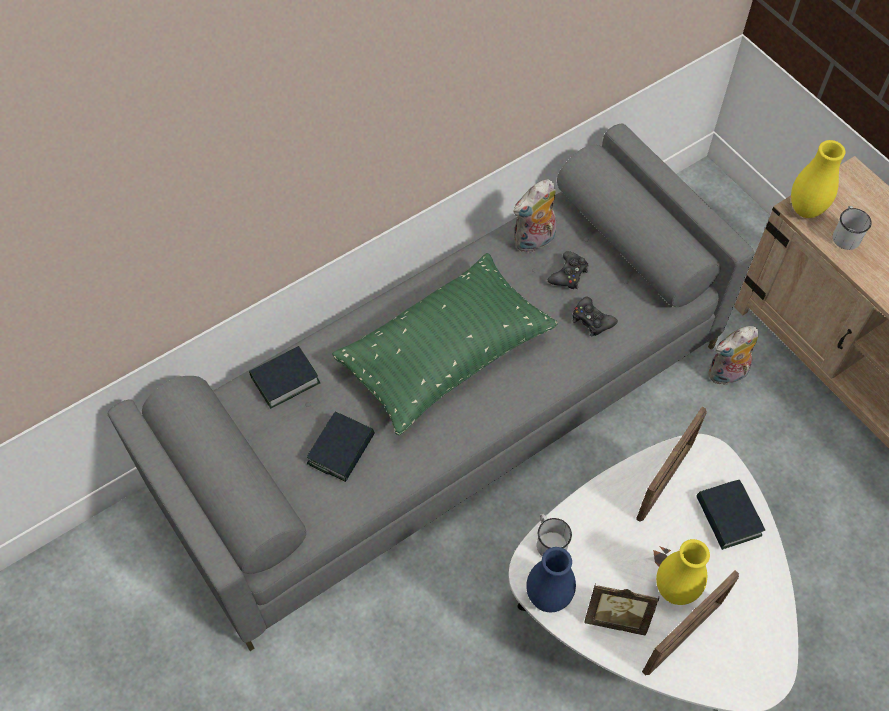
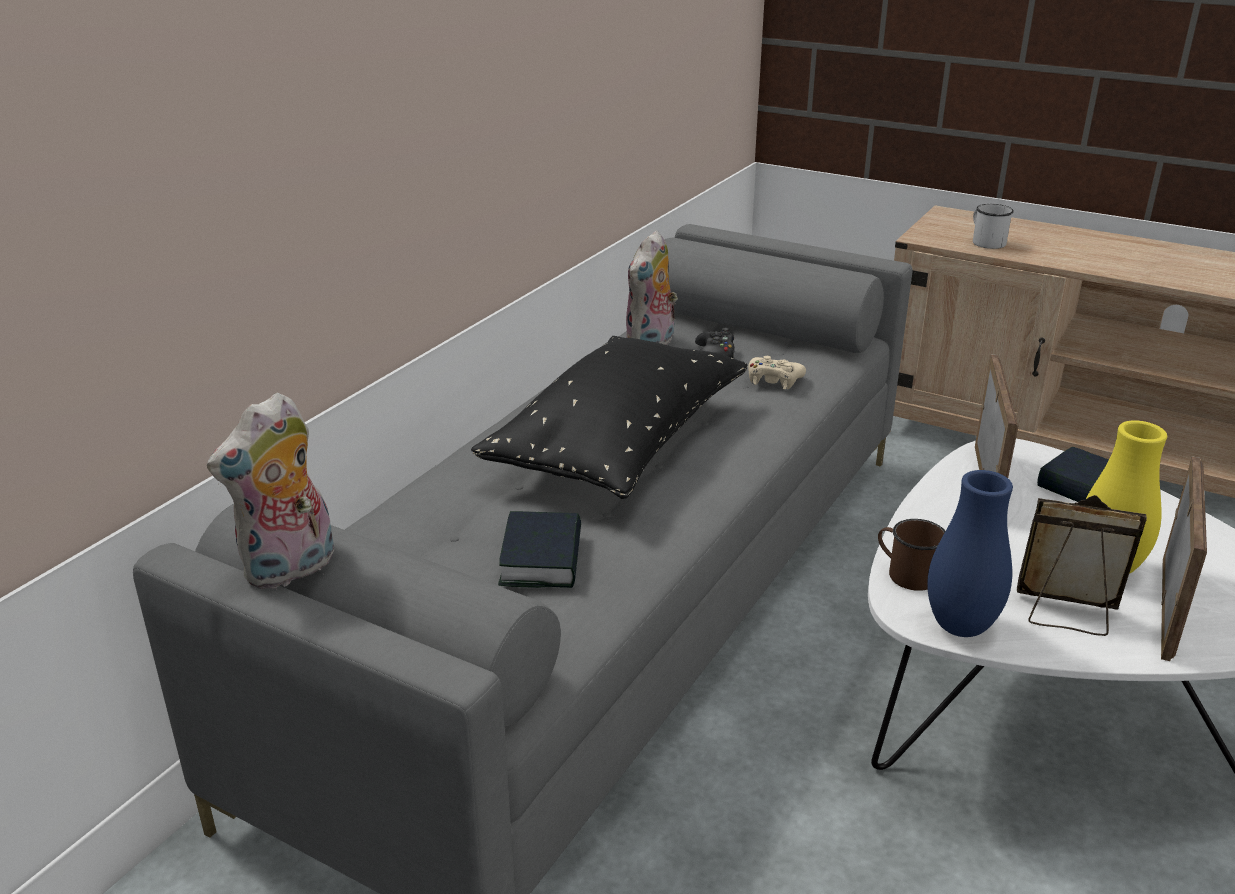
camera: 25 degrees left, 30 degrees down
(285, 380) = (406, 517): book -> none
(445, 355) = (619, 445): green pillow -> black pillow
(549, 541) = (905, 573): white mug -> brown mug
(592, 320) = (773, 380): black game controller -> beige game controller
(616, 616) = (1066, 615): picture frame -> picture frame turned 150 degrees counterclockwise
(727, 375) = (917, 480): plush toy -> plush toy (290, 570)
(805, 210) = (929, 236): yellow vase -> none

